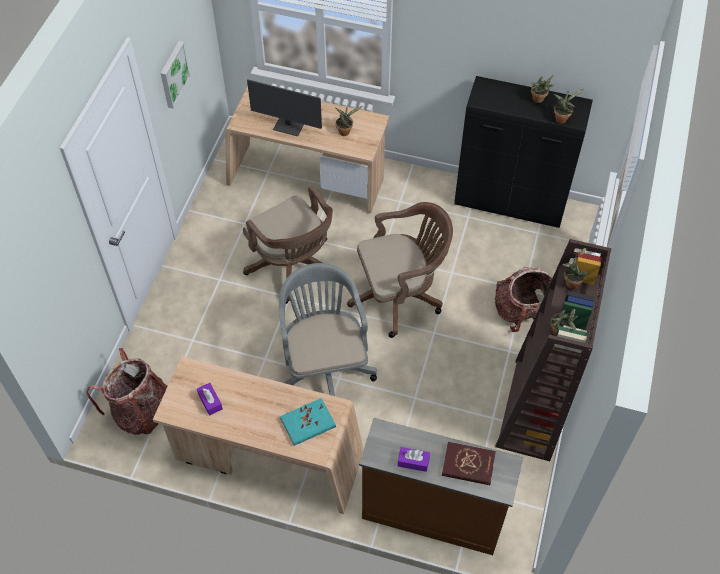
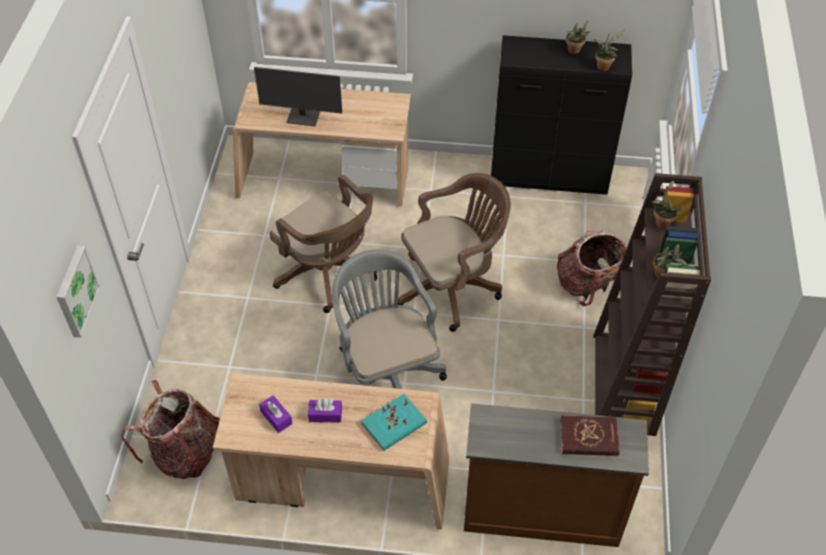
camera: 10 degrees left, 5 degrees down
(173, 74) = (172, 67): picture -> picture (75, 291)
(345, 131) = (367, 115): potted plant -> none
(413, 462) = (527, 444): purple tissue box -> purple tissue box (325, 415)

